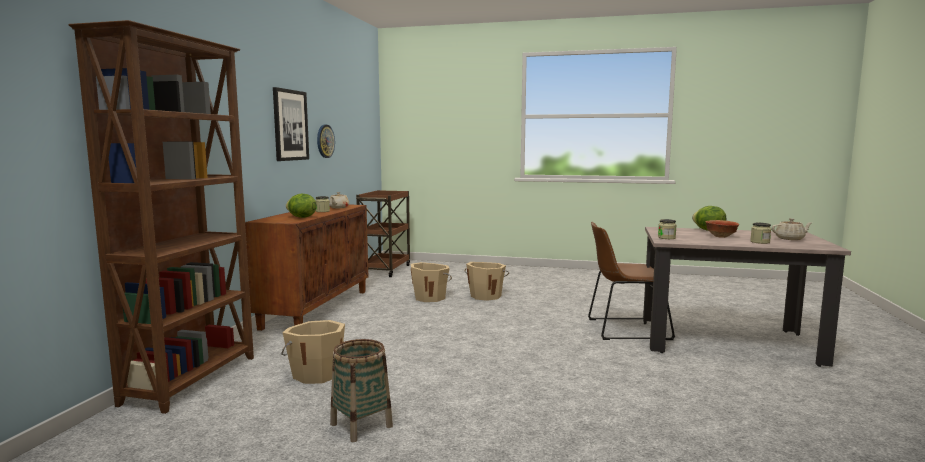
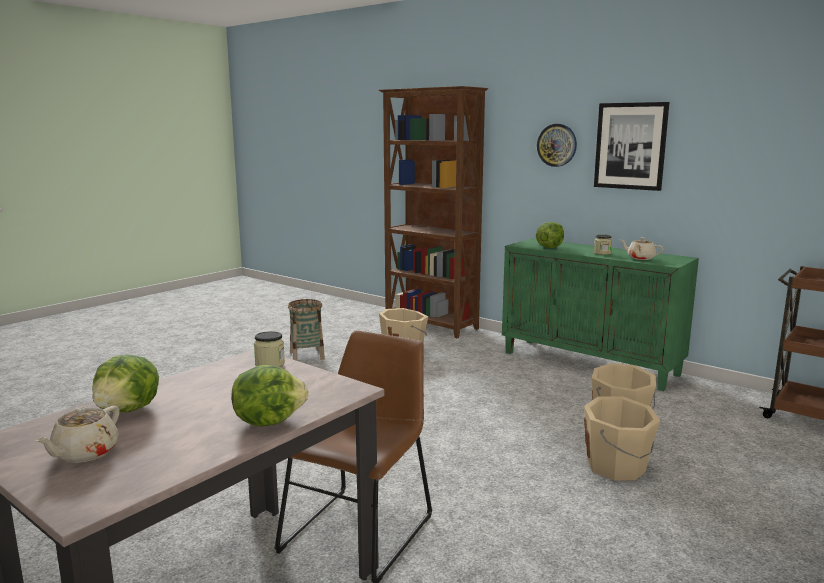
camera: 115 degrees right, 5 degrees up
(316, 308) = (590, 363): brown cabinet -> green cabinet
(325, 141) = (720, 169): wall clock -> wall clock (557, 145)
(721, 236) = (210, 404): bowl -> none
(760, 242) = (129, 410): jar -> lettuce

